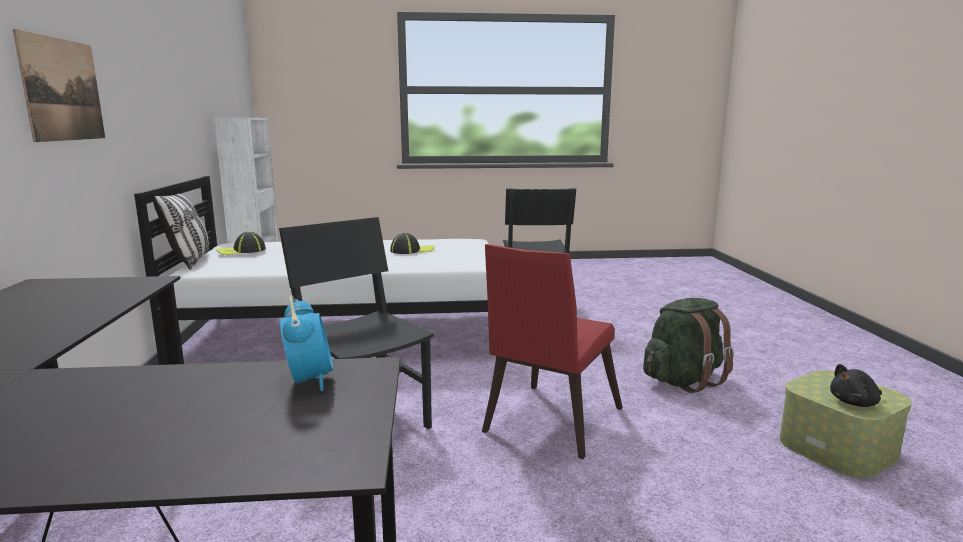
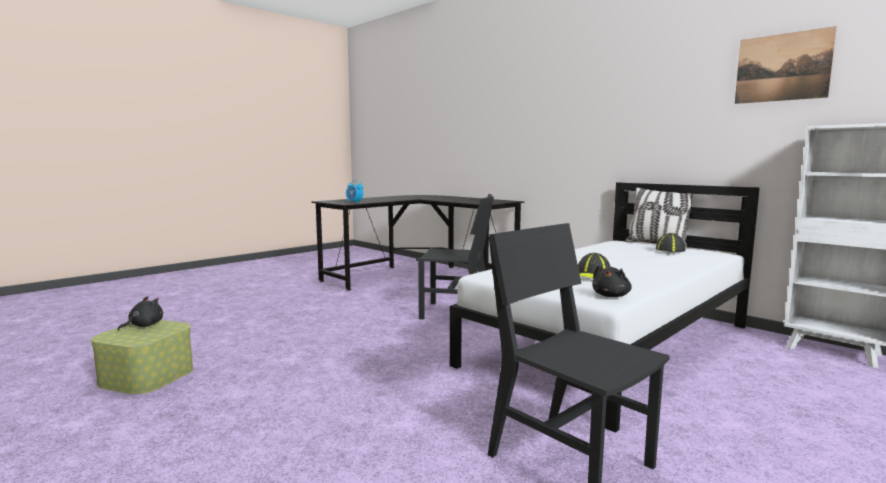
camera: 140 degrees right, 5 degrees down
(63, 90) = (576, 123): picture -> picture (782, 67)
(460, 241) = (611, 296): none -> black plush toy
(548, 423) = (359, 336): red chair -> none
(683, 380) = (272, 395): green backpack -> none

